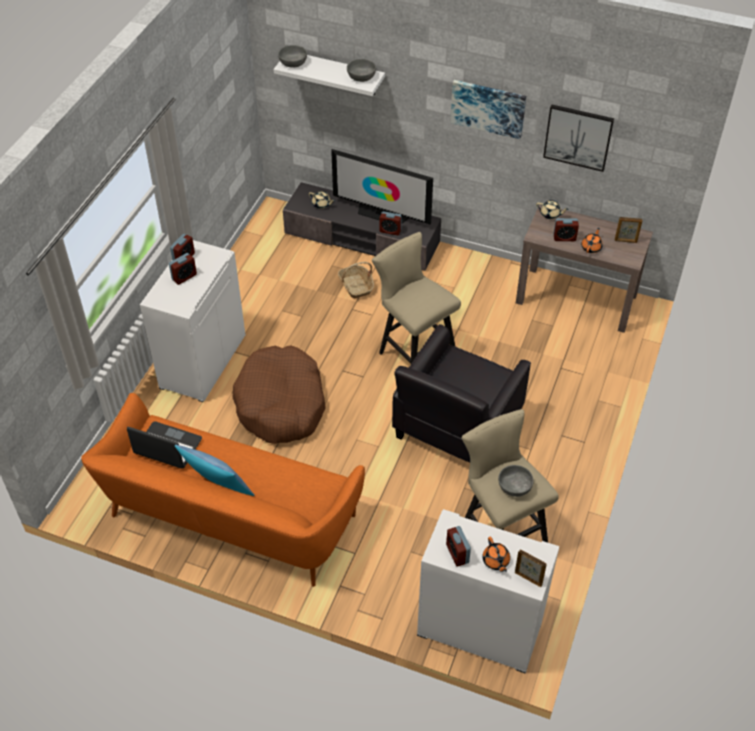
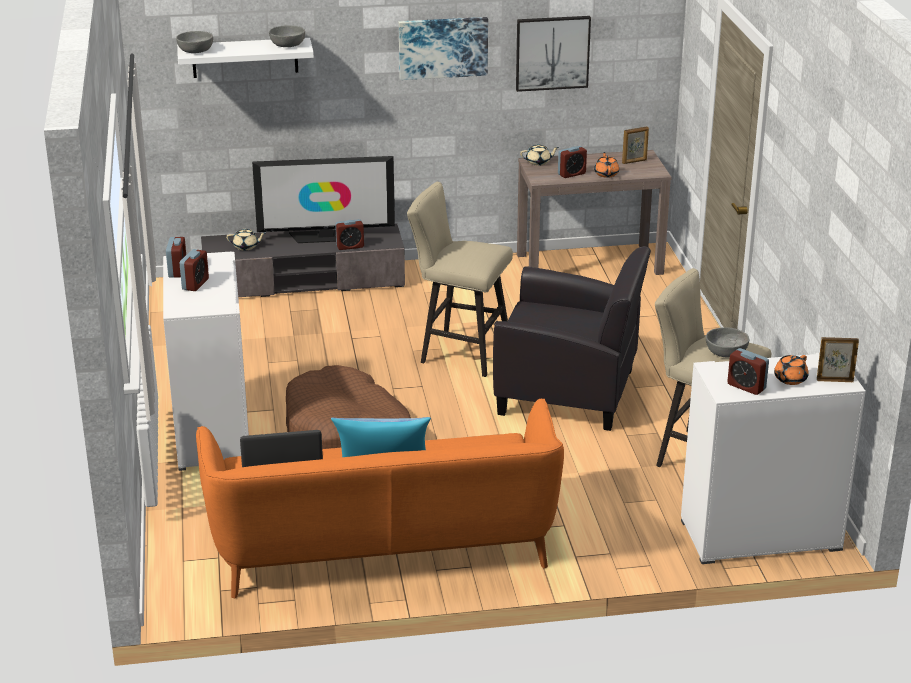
camera: 30 degrees left, 20 degrees down
(356, 286) = (337, 319): basket -> none
(456, 427) = (568, 393): black armchair -> black armchair turned 75 degrees counterclockwise
(496, 561) = (789, 379): orange teapot -> orange teapot turned 90 degrees clockwise

